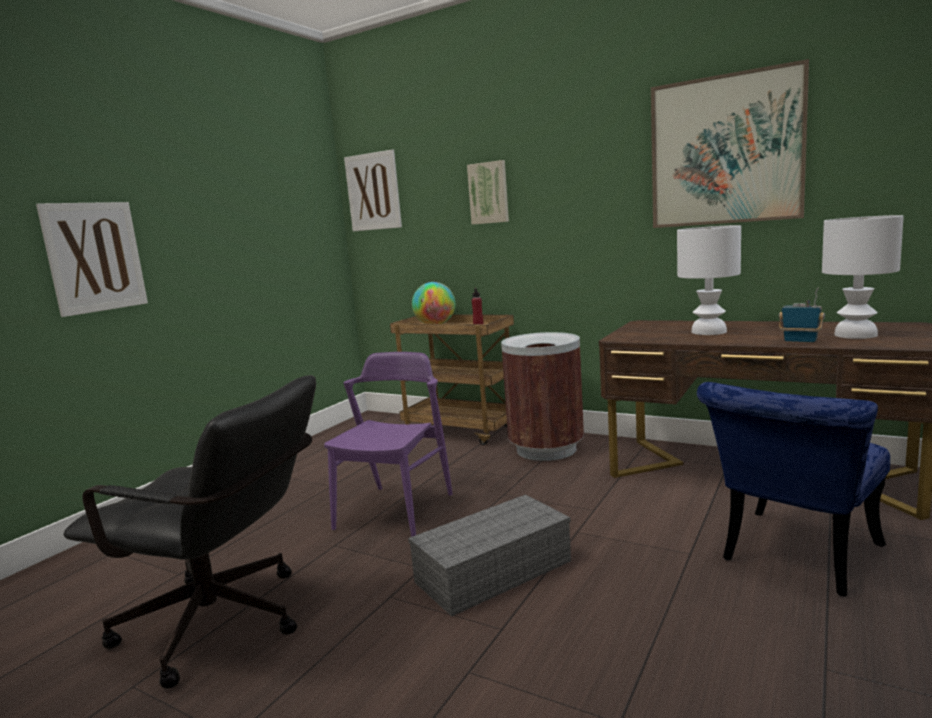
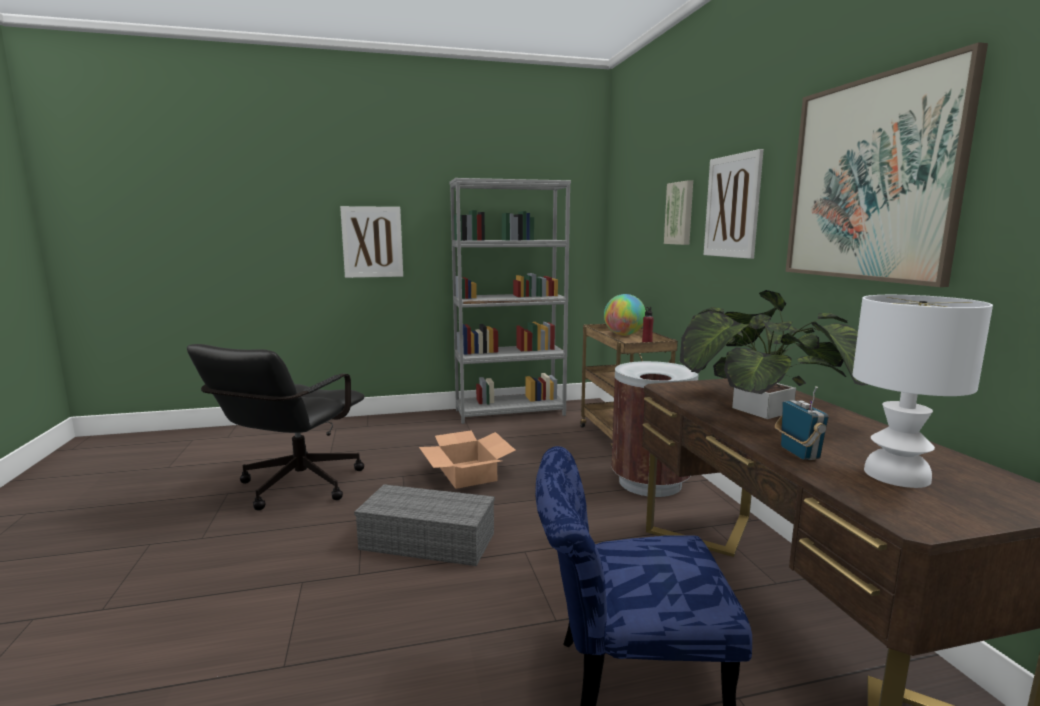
camera: 45 degrees right, 0 degrees up
(227, 625) = (293, 488): black office chair -> black office chair turned 45 degrees clockwise
(309, 451) = (510, 412): none -> grey bookcase
(373, 191) = (620, 204): picture -> picture (732, 206)
(395, 511) = (467, 474): purple chair -> cardboard box
(708, 332) = (762, 410): white table lamp -> potted plant

